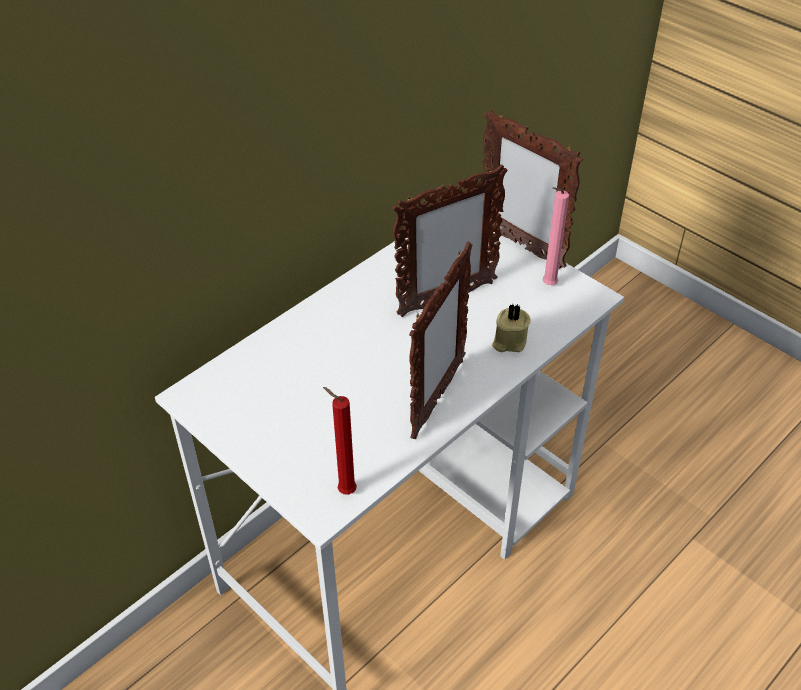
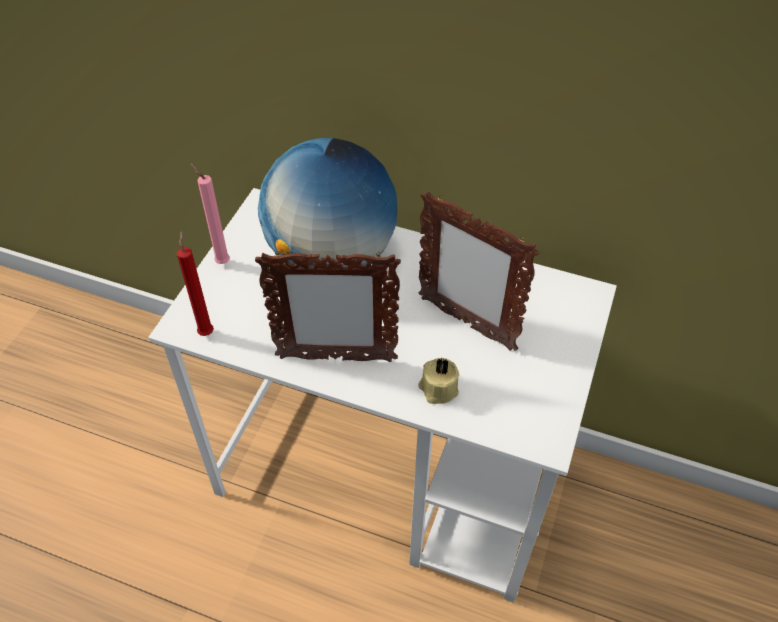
camera: 65 degrees right, 5 degrees up
(305, 363) = (331, 256): none -> globe
(521, 245) = (584, 357): picture frame -> none
(547, 285) = (537, 397): pink candle -> pink candle (221, 261)

